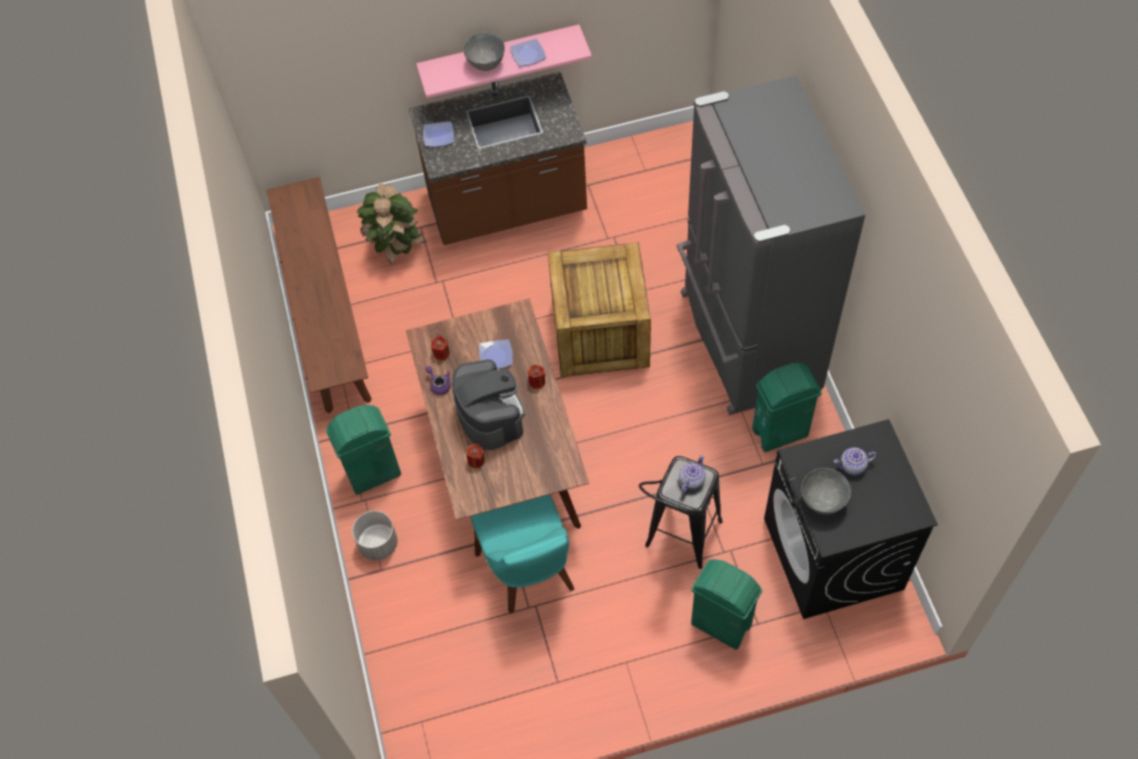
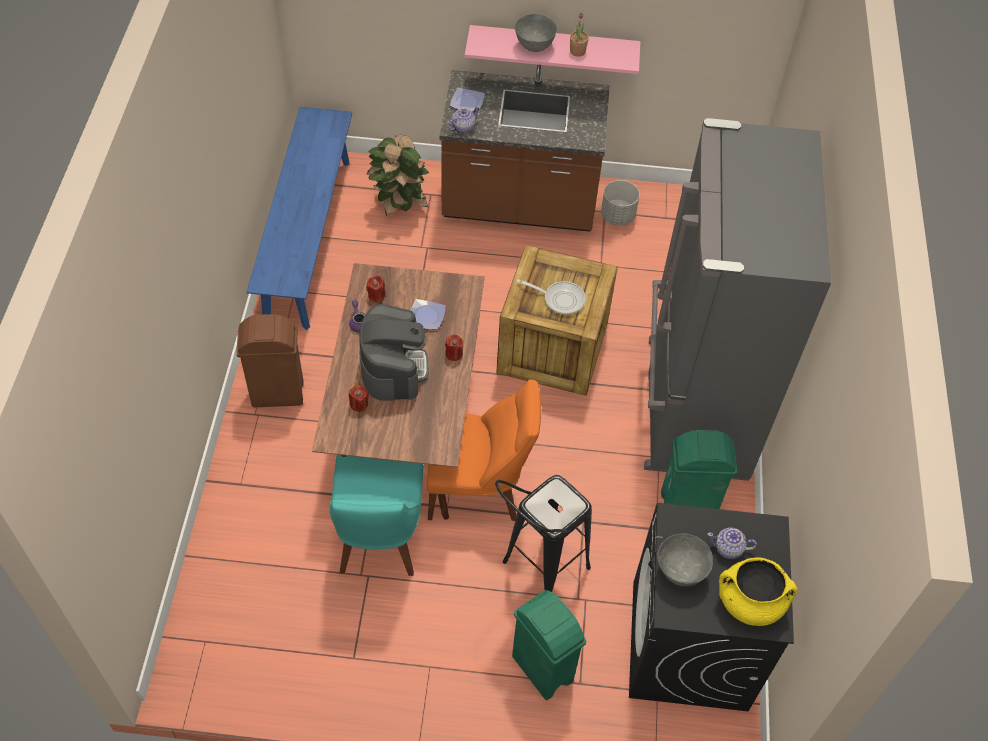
camera: 15 degrees right, 5 degrees down
(327, 314) = (308, 239): brown bench -> blue bench
(373, 473) = (277, 394): green trash can -> brown trash can
(378, 544) = (249, 459): grey planter -> grey planter (617, 216)
(527, 55) = (577, 51): plate -> potted plant
(594, 489) = (478, 489): none -> orange chair
(601, 292) = (560, 299): none -> frying pan
(691, 480) = (560, 503): teapot -> teapot (463, 127)
(889, 504) = (750, 602): none -> yellow cooking pot

